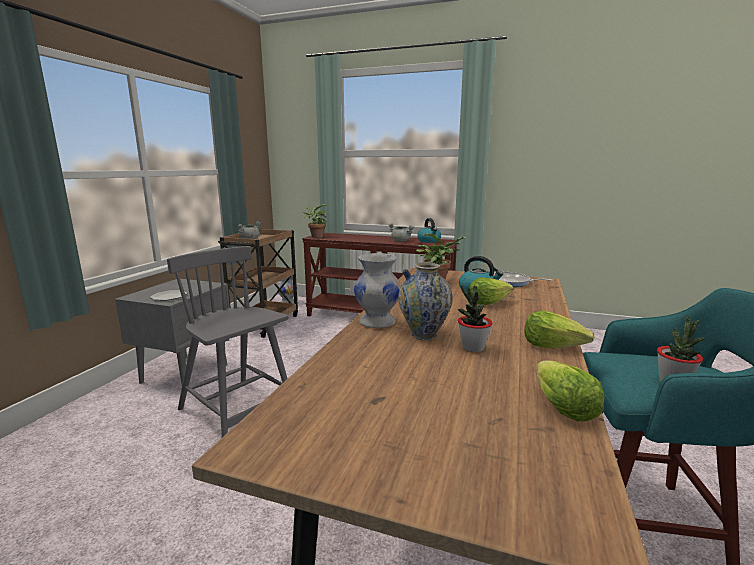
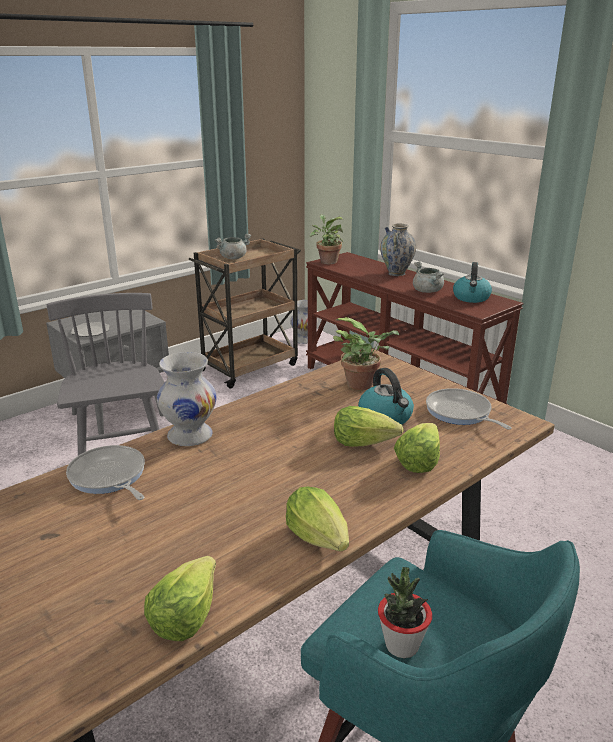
camera: 30 degrees right, 10 degrees up
(359, 355) = (109, 477): none -> frying pan
(424, 335) = (207, 470): vase -> vase (396, 273)
(472, 348) = (227, 506): potted plant -> none
(531, 304) = (418, 461): none -> lettuce

